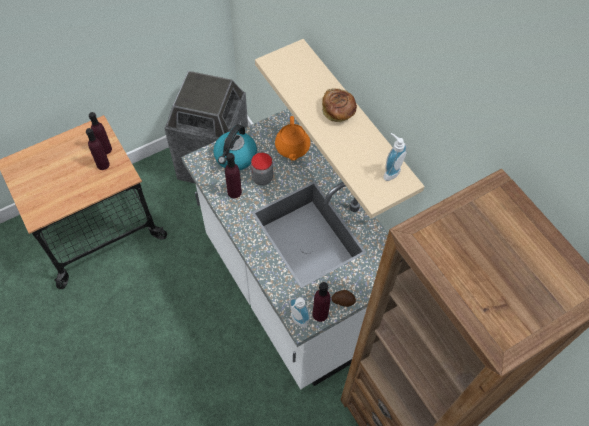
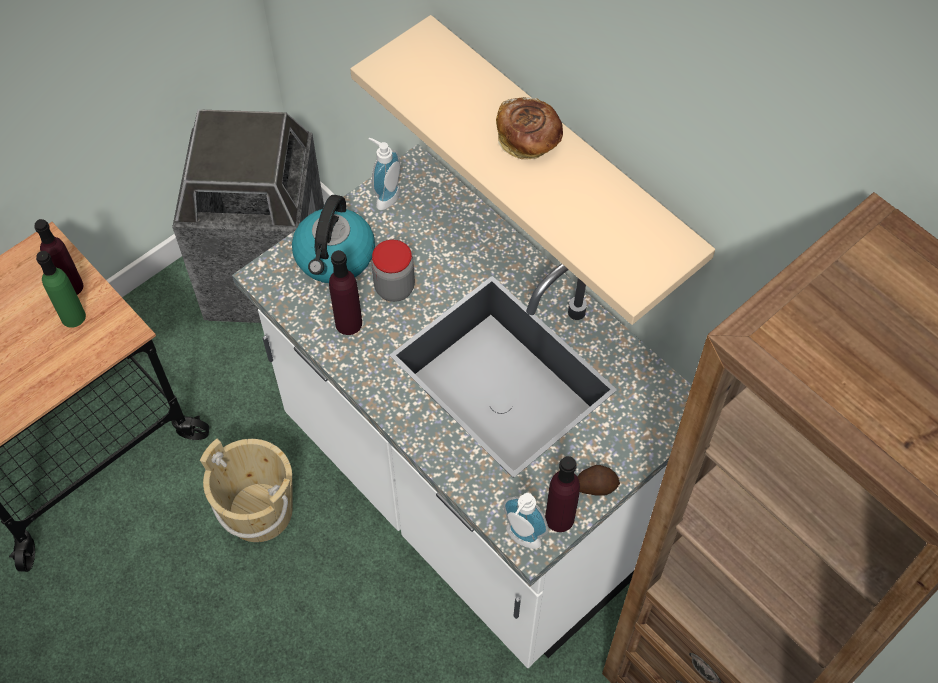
camera: 10 degrees left, 0 degrees up
(103, 164) = (73, 317): purple bottle -> green bottle
(183, 281) = (259, 511): none -> beige bucket
(292, 148) = (437, 222): orange teapot -> none
(389, 172) = (647, 233): soap dispenser -> soap dispenser (385, 196)

